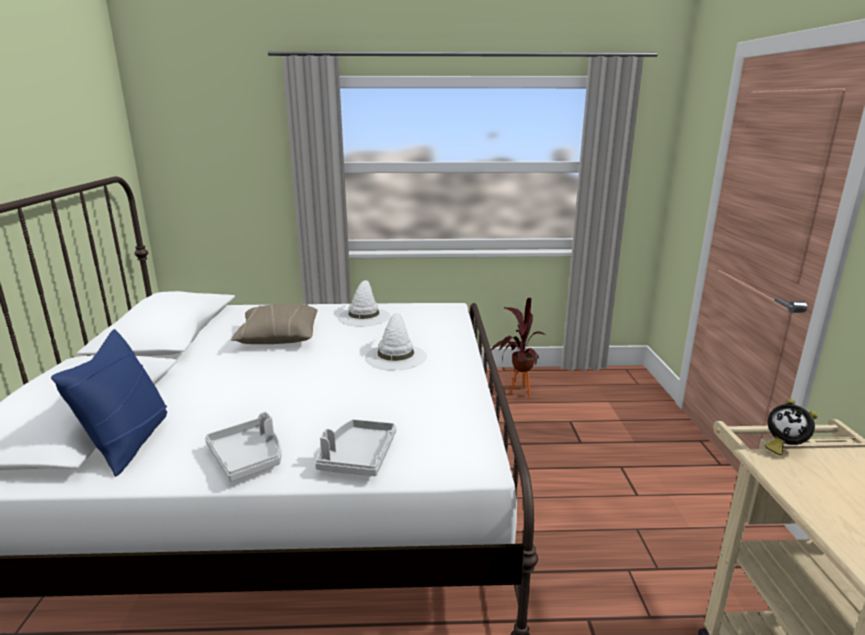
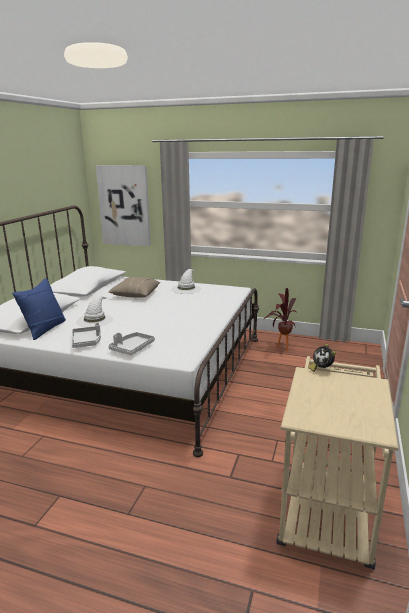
camera: 20 degrees right, 0 degrees up
(212, 176) = (124, 206): none -> picture
(395, 356) = (185, 310): white hat -> white hat (95, 320)

